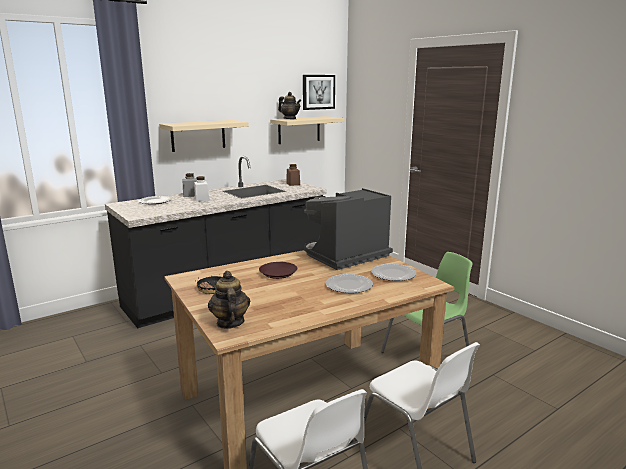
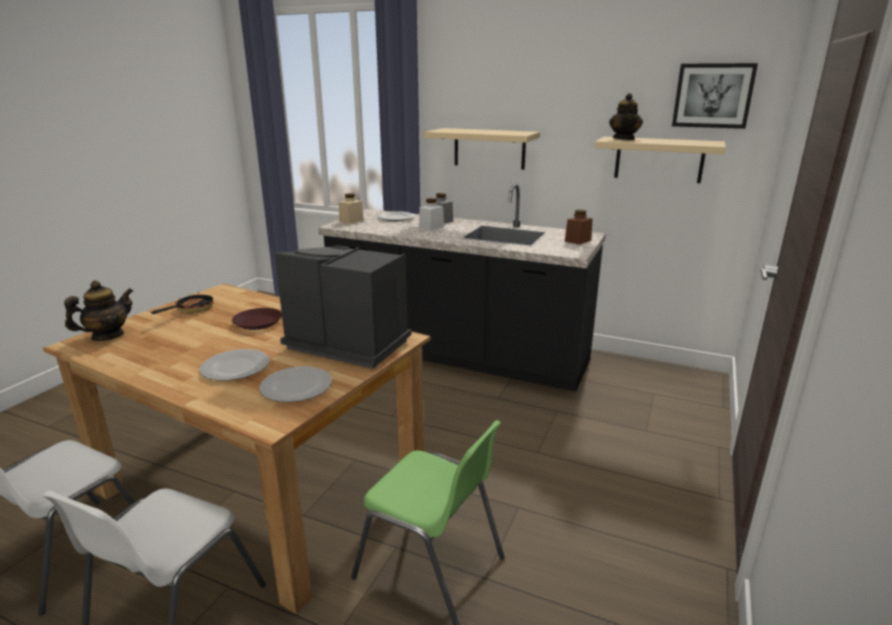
camera: 60 degrees right, 5 degrees up
(133, 211) = (351, 221): none -> beige jar

